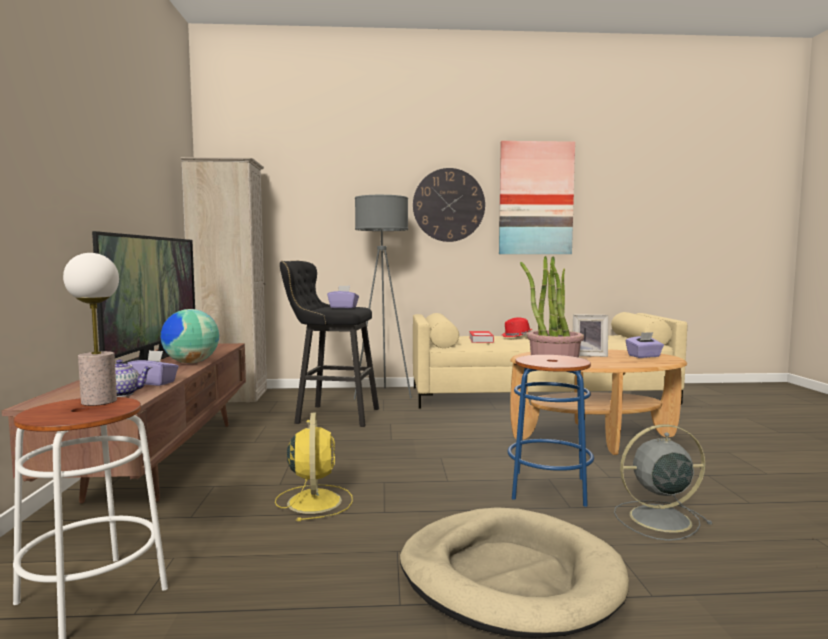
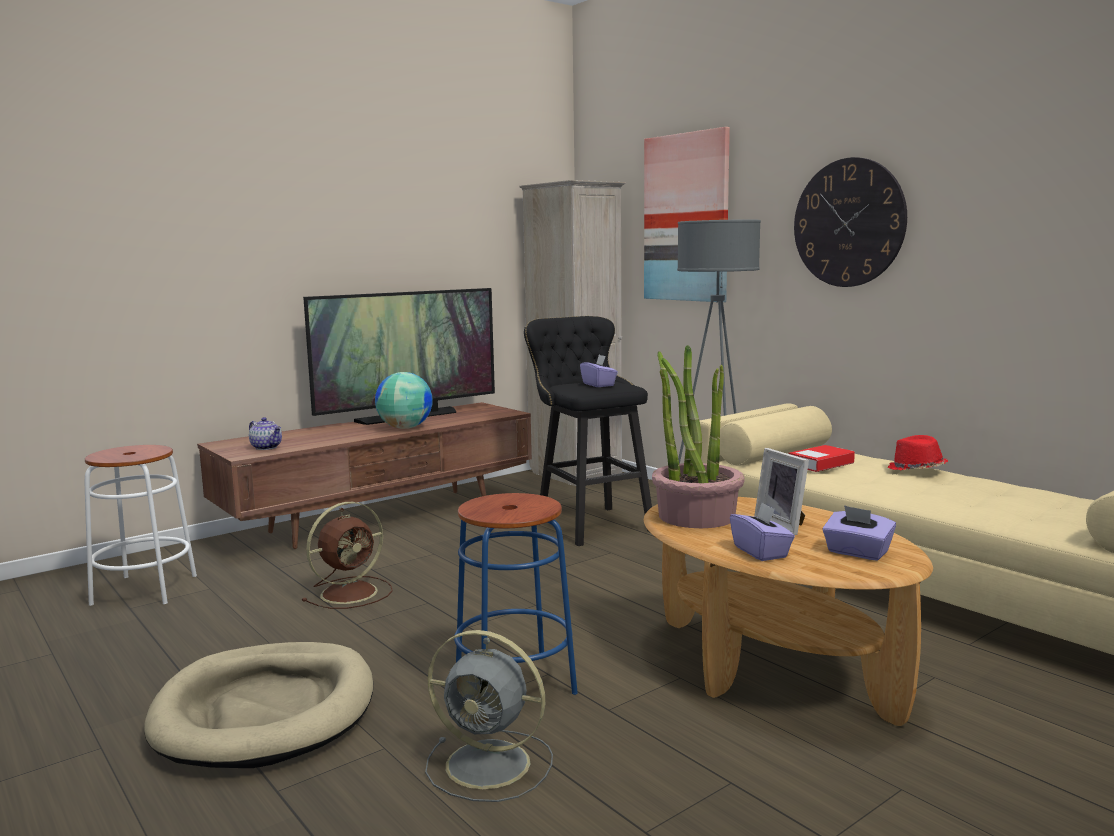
camera: 55 degrees right, 5 degrees up
(98, 401) = (152, 450): table lamp -> none
(154, 383) = (314, 442): purple tissue box -> purple tissue box (761, 552)
(314, 501) = (351, 592): yellow fan -> brown fan
(535, 198) = (1005, 203): picture -> picture (686, 218)
(657, 519) = (491, 765): grey fan -> grey fan turned 150 degrees clockwise

